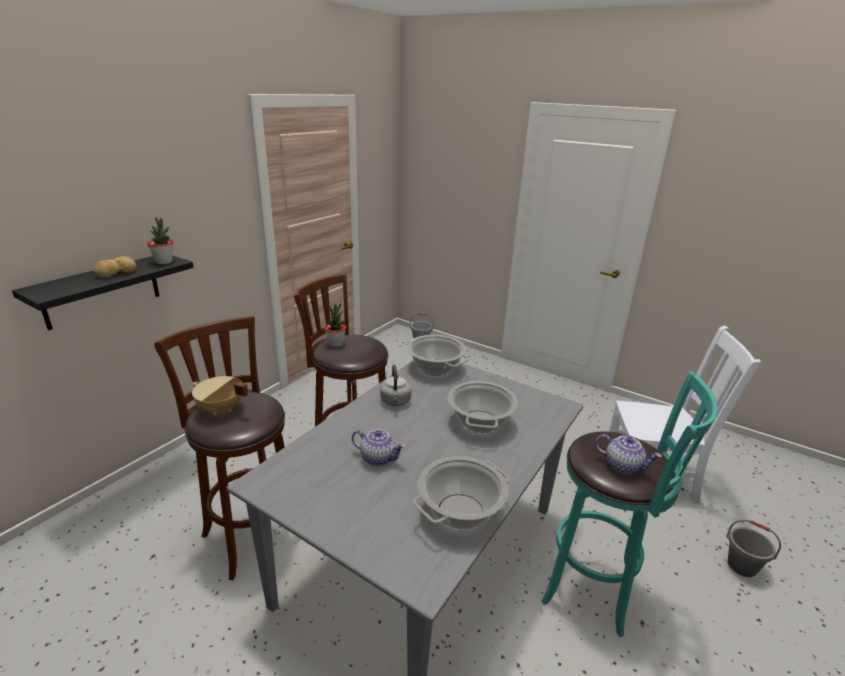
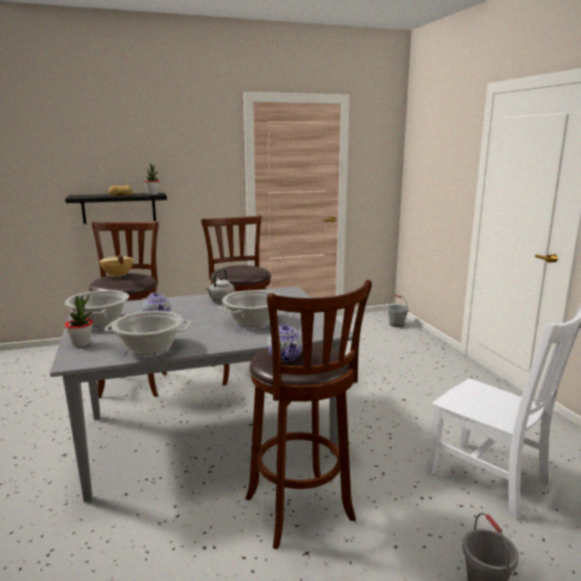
camera: 40 degrees right, 10 degrees down
(336, 343) = (233, 266): potted plant -> potted plant (81, 343)
(435, 368) = (283, 293): cooking pot -> cooking pot (99, 321)
(594, 587) = (302, 512): turquoise stool -> brown stool

